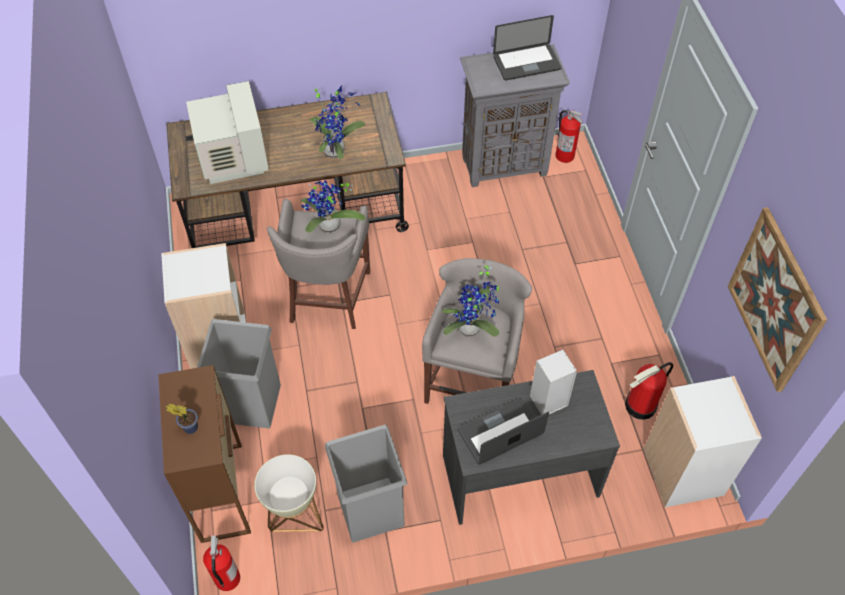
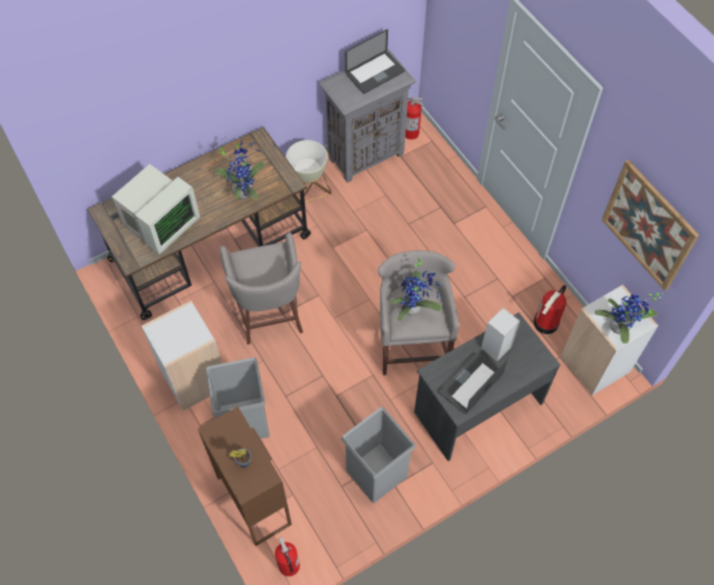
camera: 20 degrees left, 5 degrees up
(232, 159) = (160, 225): monitor -> monitor turned 75 degrees clockwise
(294, 515) = (320, 498): planter -> planter (309, 191)
(329, 228) = (265, 259): potted plant -> potted plant (620, 329)

